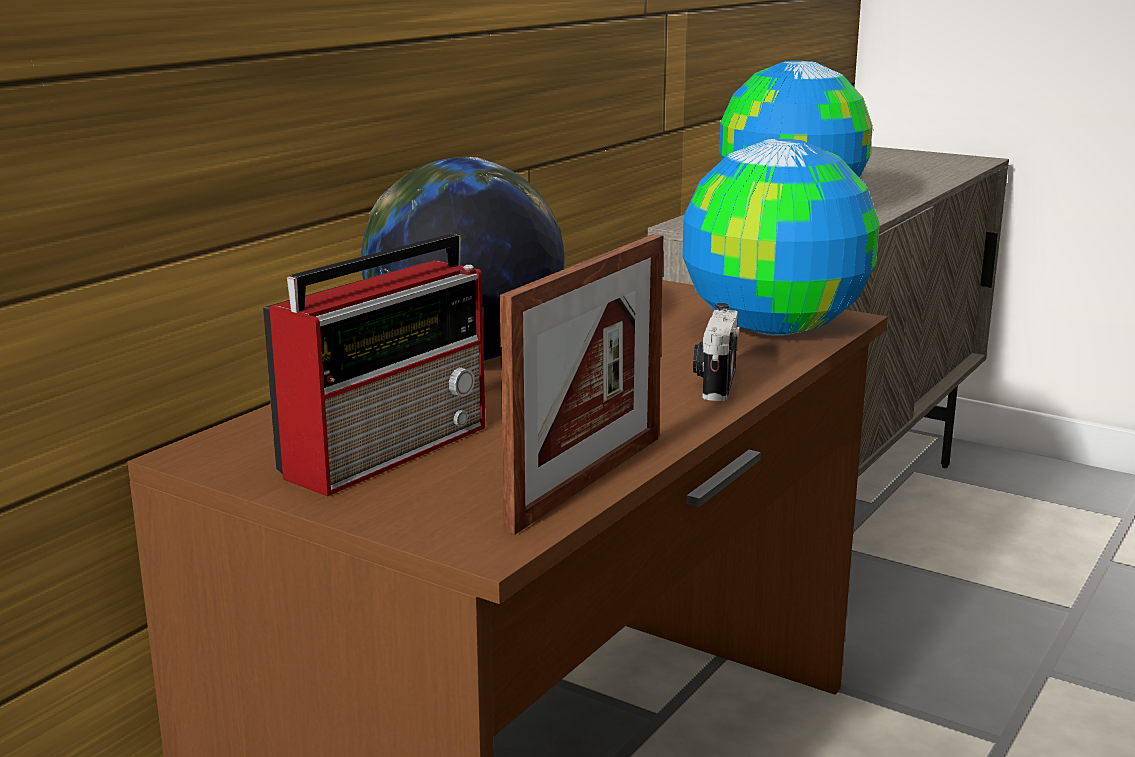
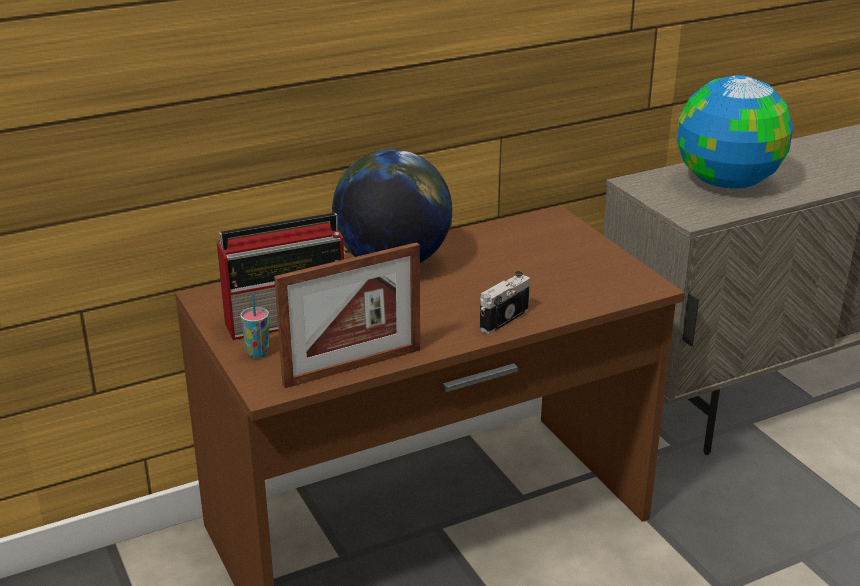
camera: 30 degrees right, 10 degrees up
(398, 502) = (258, 353): none -> cup
(773, 329) = (594, 285): globe -> none

